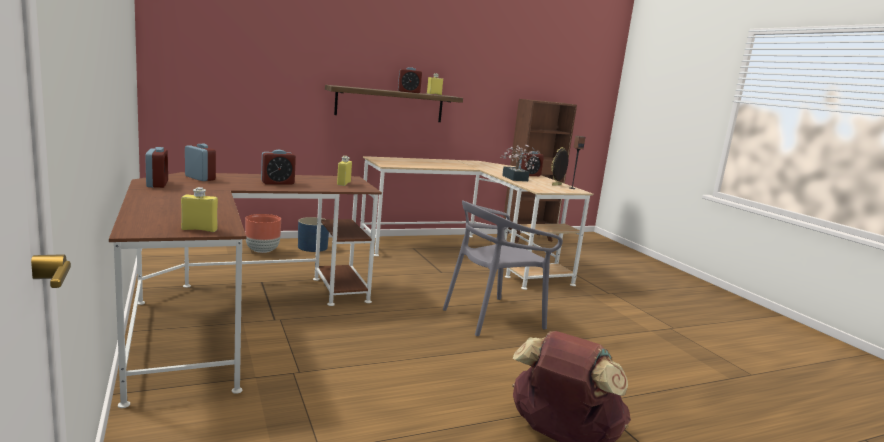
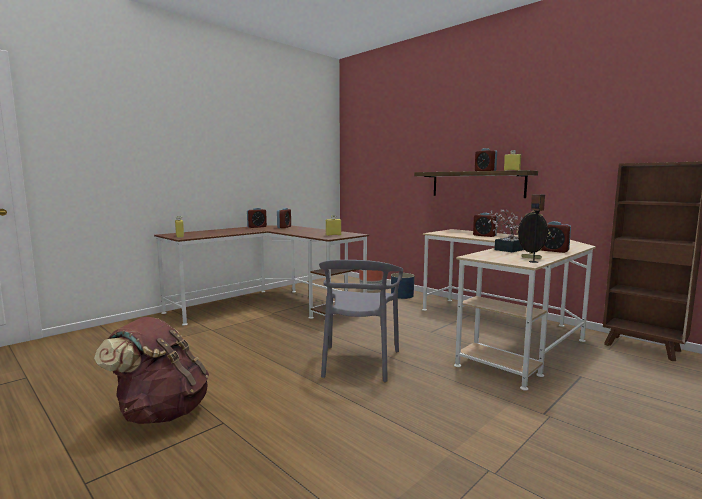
camera: 70 degrees right, 5 degrees down
(277, 183) = (303, 231): alarm clock -> alarm clock (484, 235)
(492, 317) = (359, 362): grey chair -> grey chair turned 120 degrees counterclockwise

